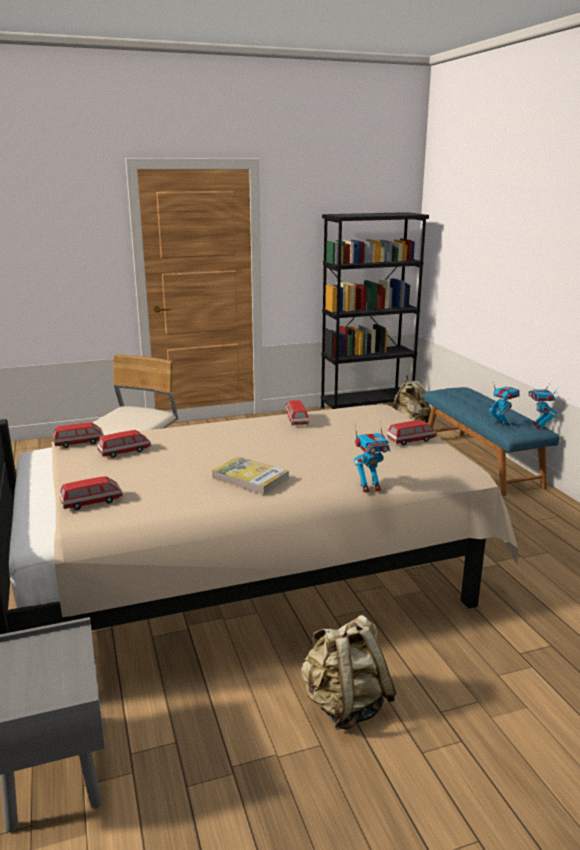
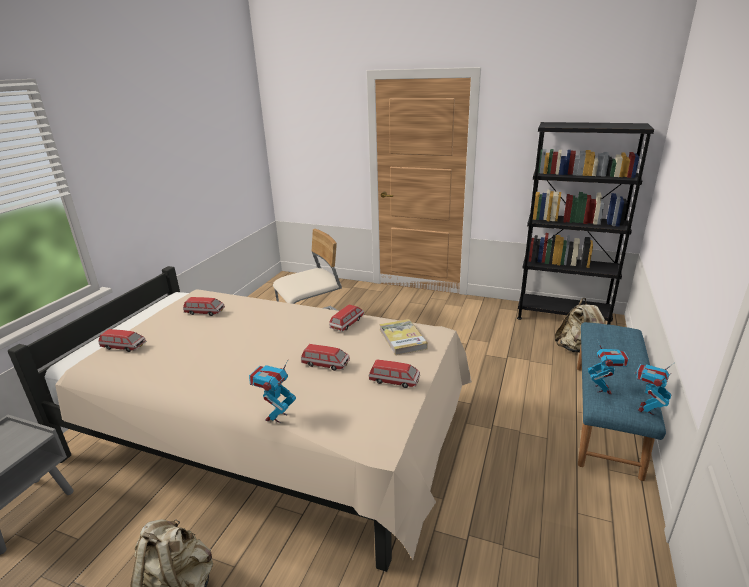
camera: 40 degrees right, 5 degrees up
(79, 443) = (199, 296): toy car -> toy car (325, 364)
(250, 478) = (222, 367): book -> book (402, 339)
(370, 488) = (276, 416): toy robot -> toy robot turned 90 degrees clockwise

